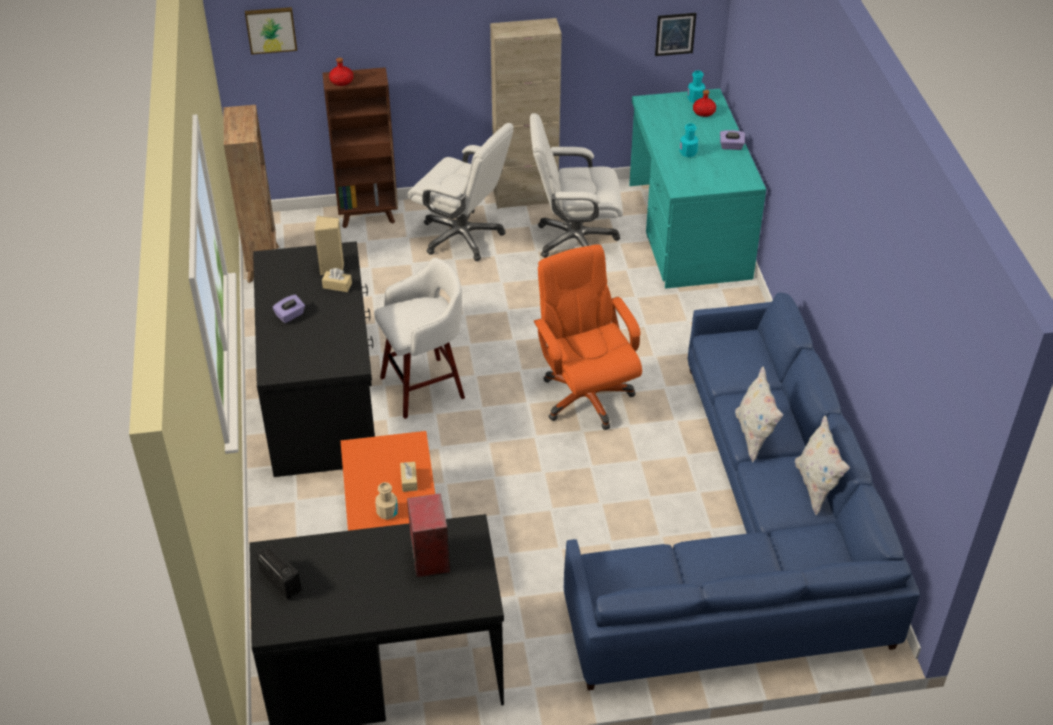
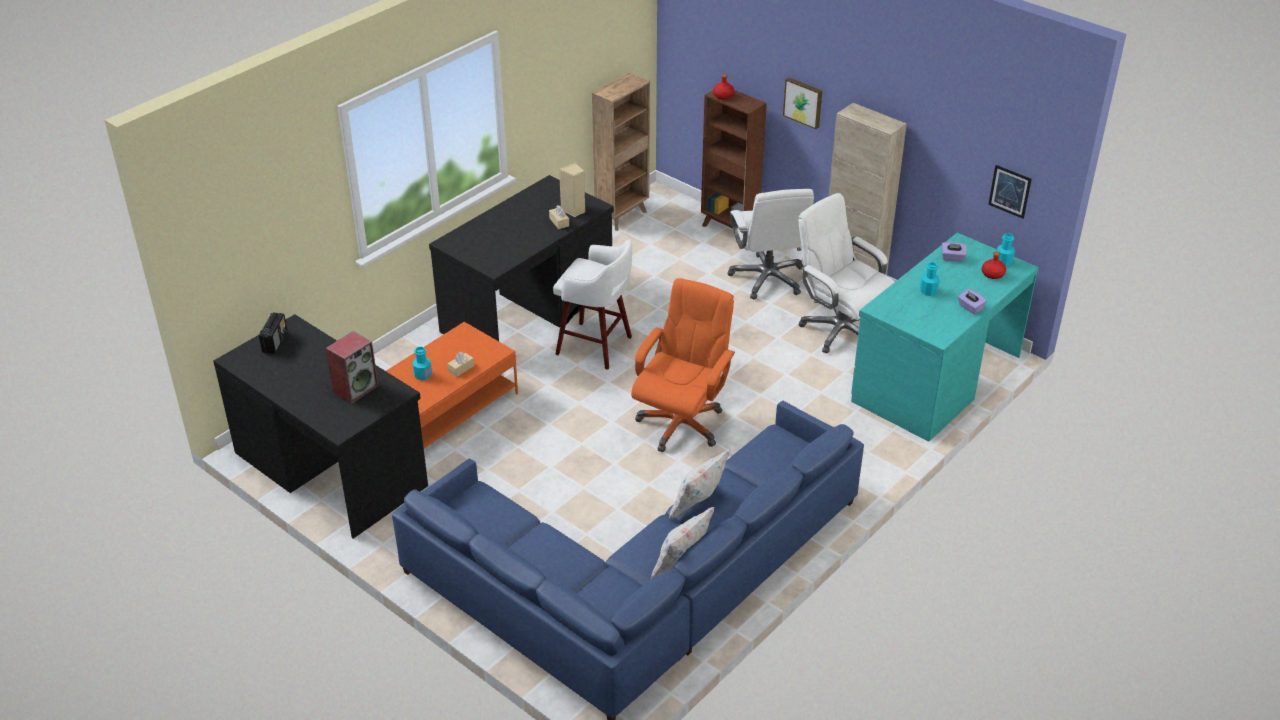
camera: 50 degrees right, 5 degrees down
(271, 29) = (696, 31): picture -> picture (803, 102)
(290, 315) = (507, 220): purple tissue box -> purple tissue box (952, 258)
(387, 512) = (423, 375): beige bottle -> turquoise bottle

